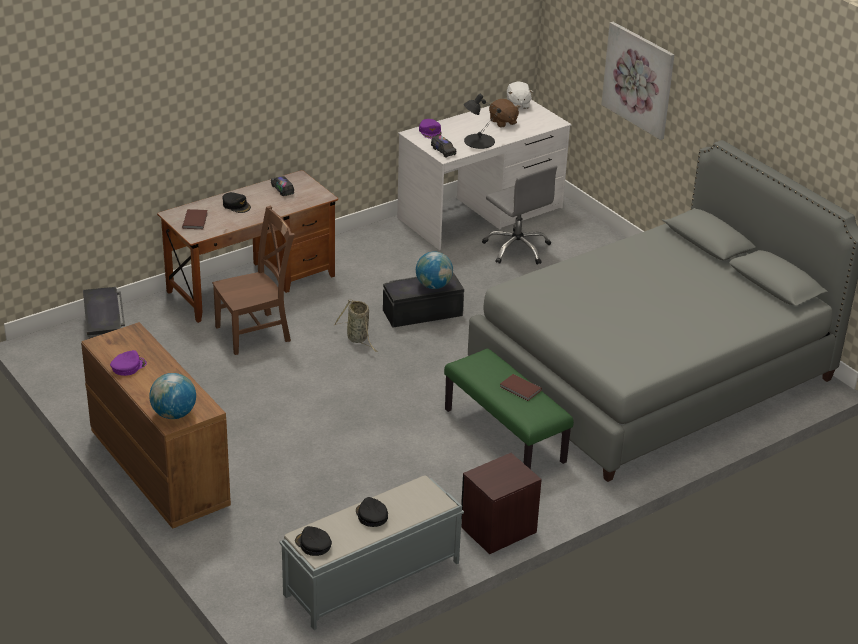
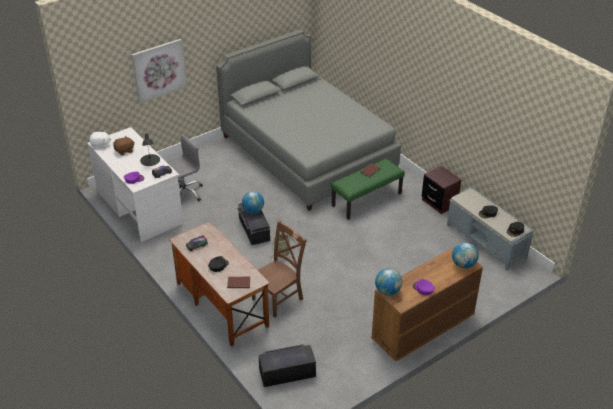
camera: 90 degrees left, 5 degrees up
(132, 333) = (387, 291): none -> globe
(256, 333) = (279, 298): brown chair -> brown chair turned 75 degrees clockwise

